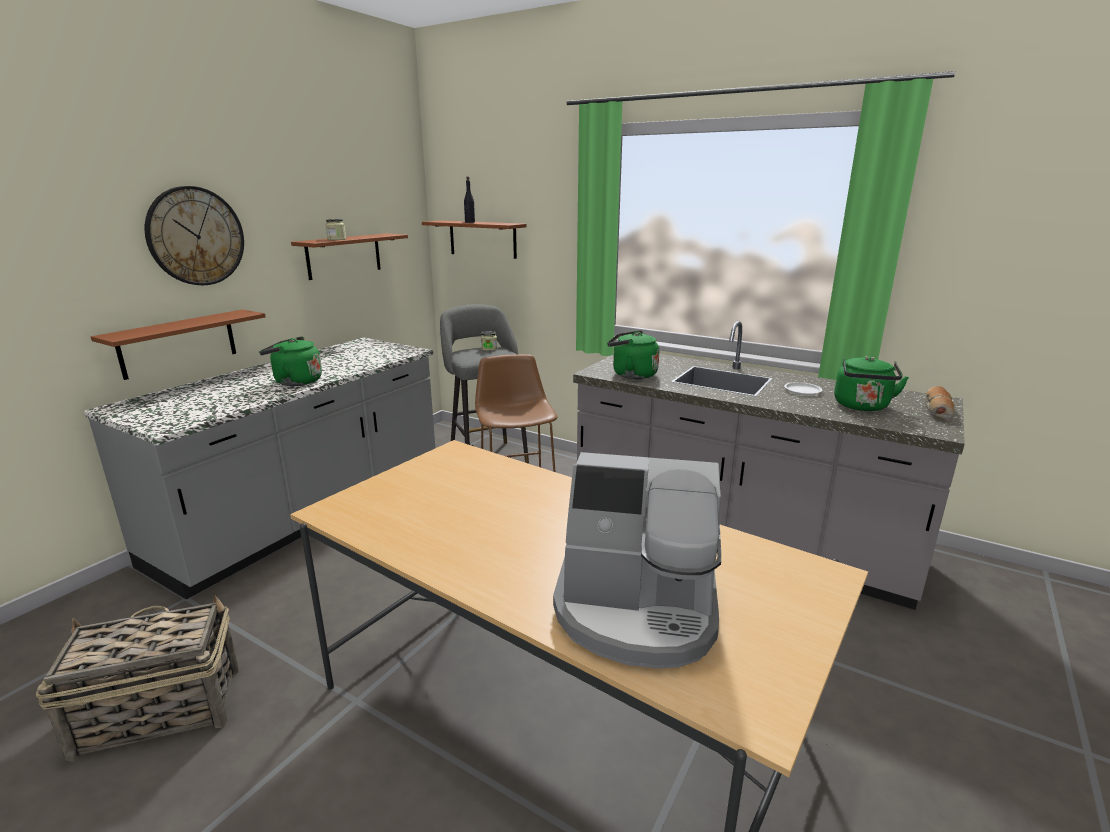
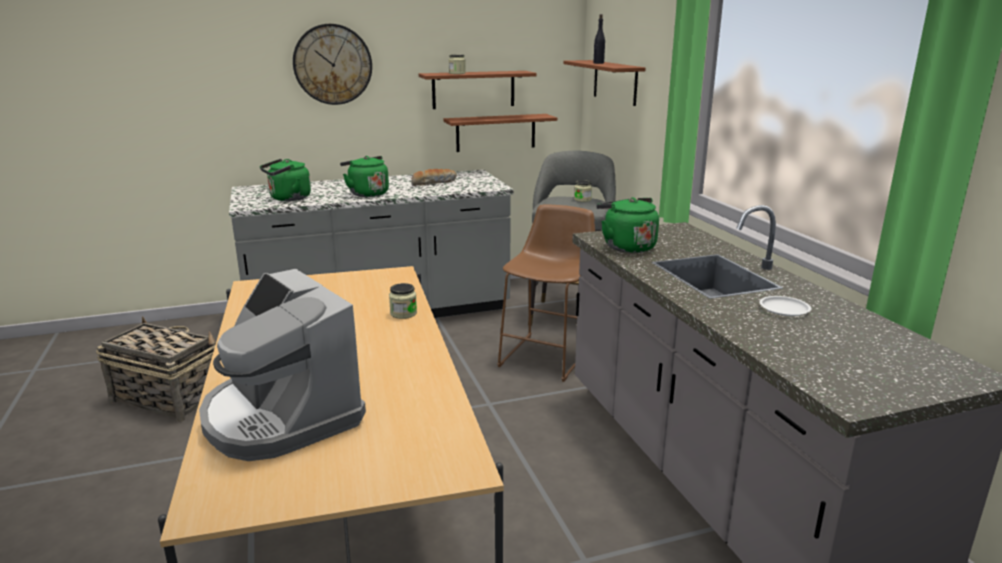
camera: 40 degrees right, 0 degrees up
(178, 343) = (308, 149): brown shelf -> brown shelf (496, 132)
(538, 482) = (403, 313): none -> jar
(862, 406) = (818, 345): green kettle -> green kettle (288, 198)
(936, 409) = (928, 381): bread -> bread (433, 183)

